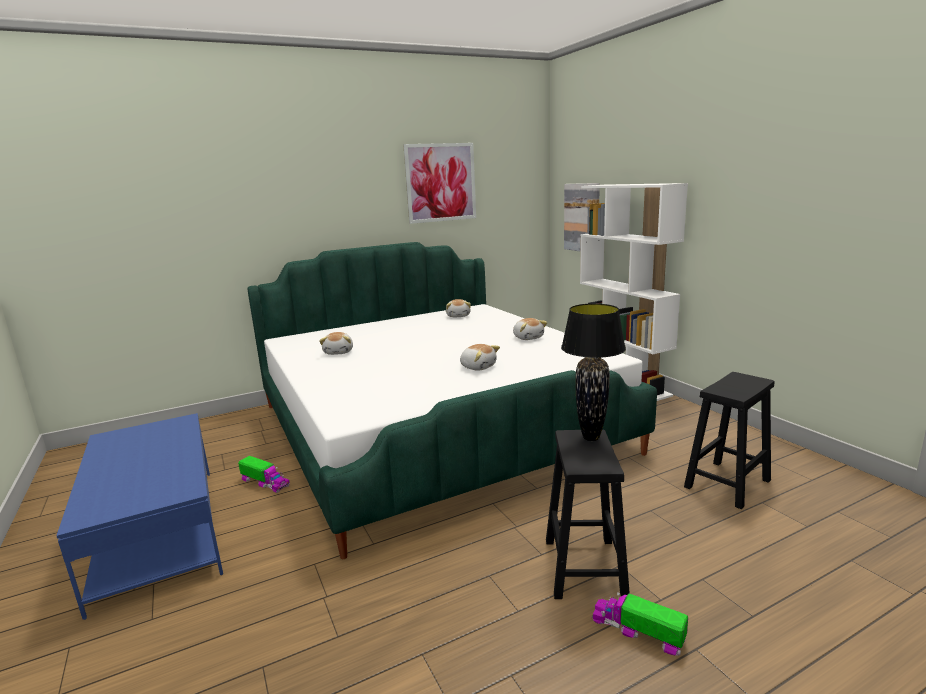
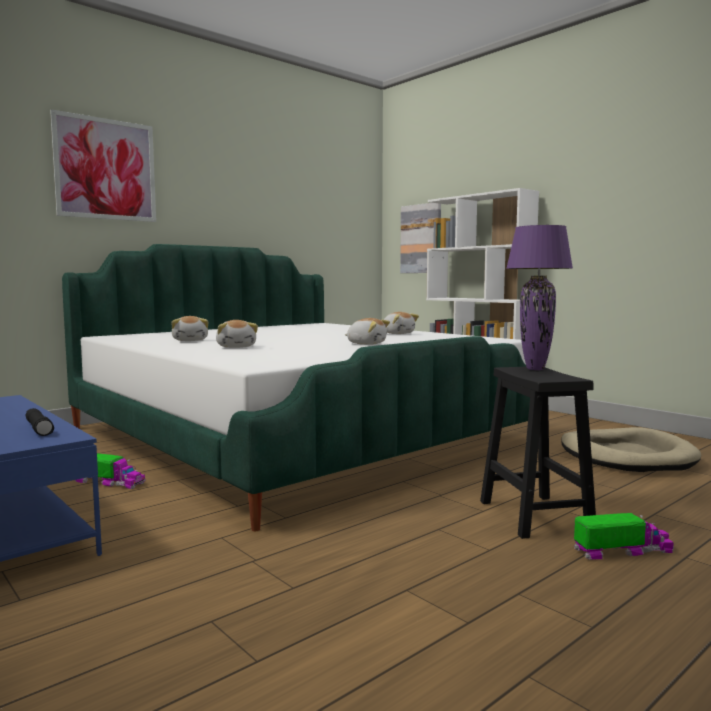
camera: 15 degrees left, 10 degrees down
(178, 476) = (39, 429): none -> black flashlight
(441, 182) = (279, 190): picture -> picture (105, 169)
(458, 316) = (304, 326): plush toy -> plush toy (236, 347)
(590, 438) = (534, 369): black table lamp -> purple table lamp
(638, 631) = (622, 551): toy truck -> toy truck turned 150 degrees clockwise
(727, 483) = (626, 456): black stool -> beige dog bed

